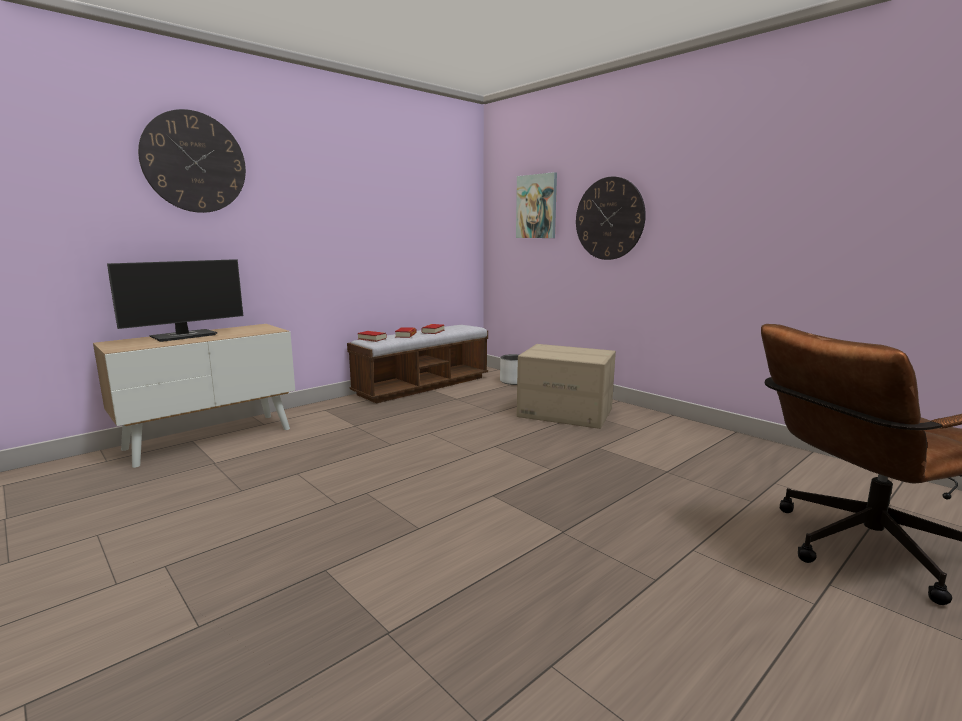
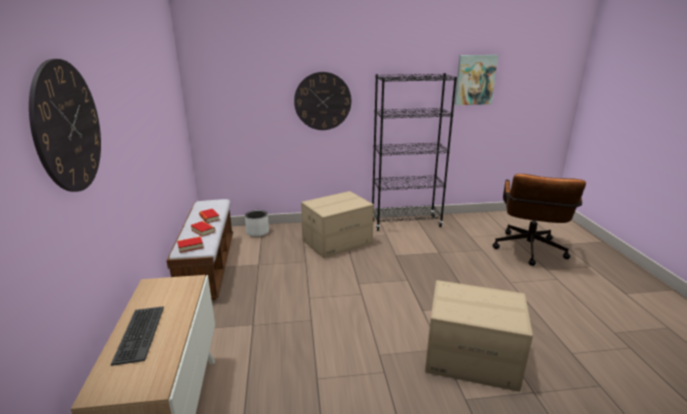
camera: 55 degrees left, 10 degrees up
(185, 336) = (139, 334): monitor -> keyboard
(422, 556) = (471, 358): none -> cardboard box
(537, 206) = (251, 91): picture -> picture (475, 80)
(699, 432) = (406, 223): none -> black bookcase

